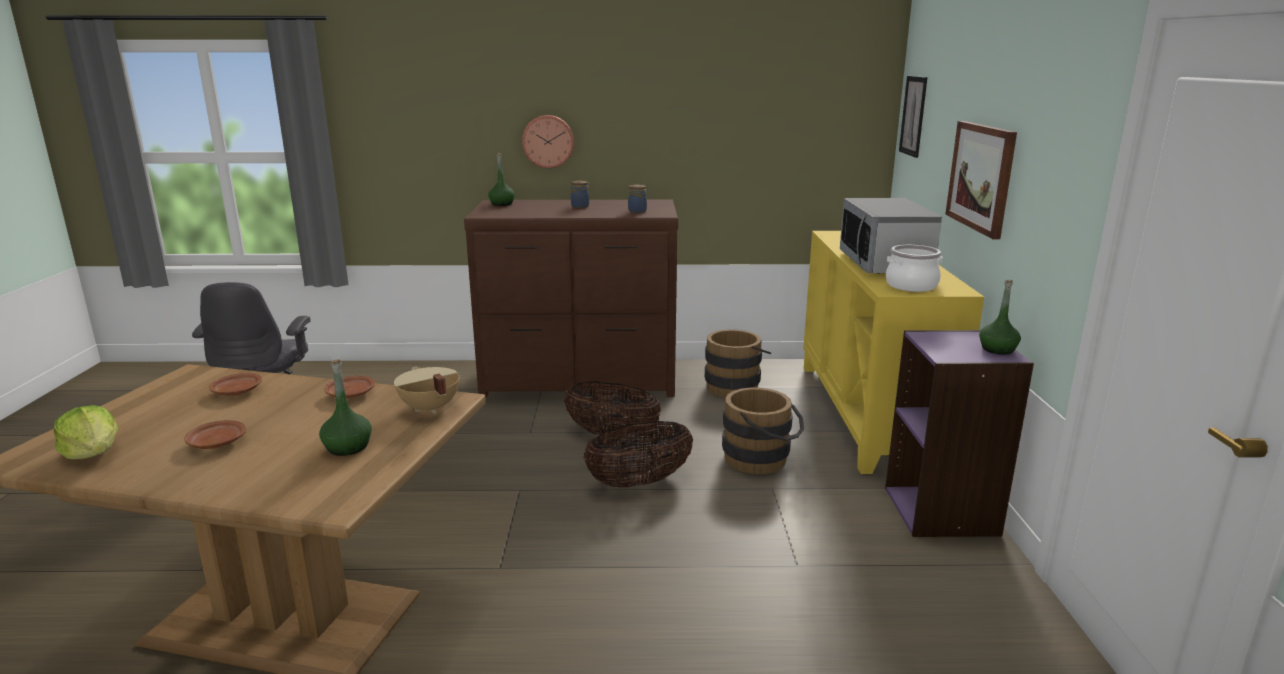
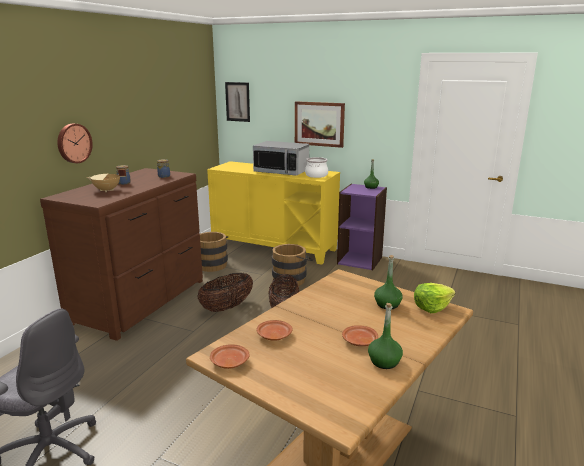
camera: 65 degrees left, 0 degrees up
(94, 453) = (350, 386): lettuce -> lettuce (432, 307)
(351, 394) = (311, 300): brown plate -> brown plate (229, 362)
(429, 408) = (349, 282): beige cooking pot -> beige cooking pot (107, 190)
(502, 204) = (71, 196): green bottle -> green bottle (384, 361)

